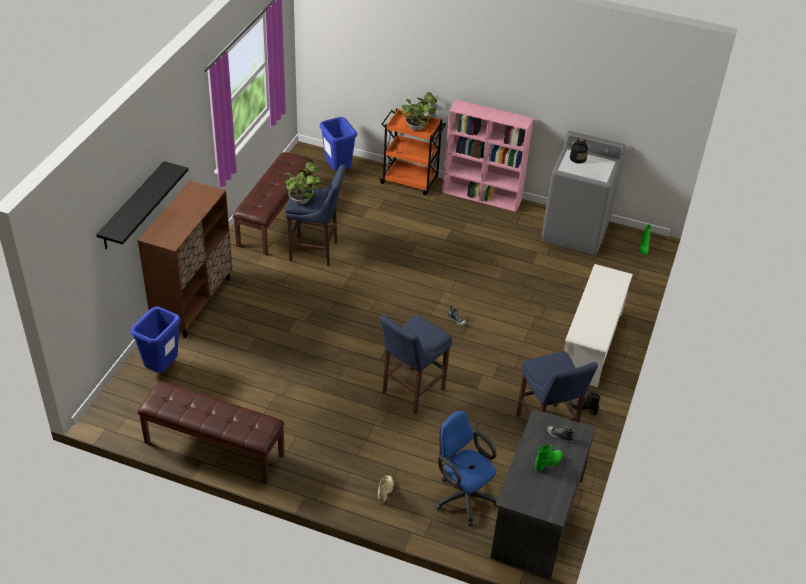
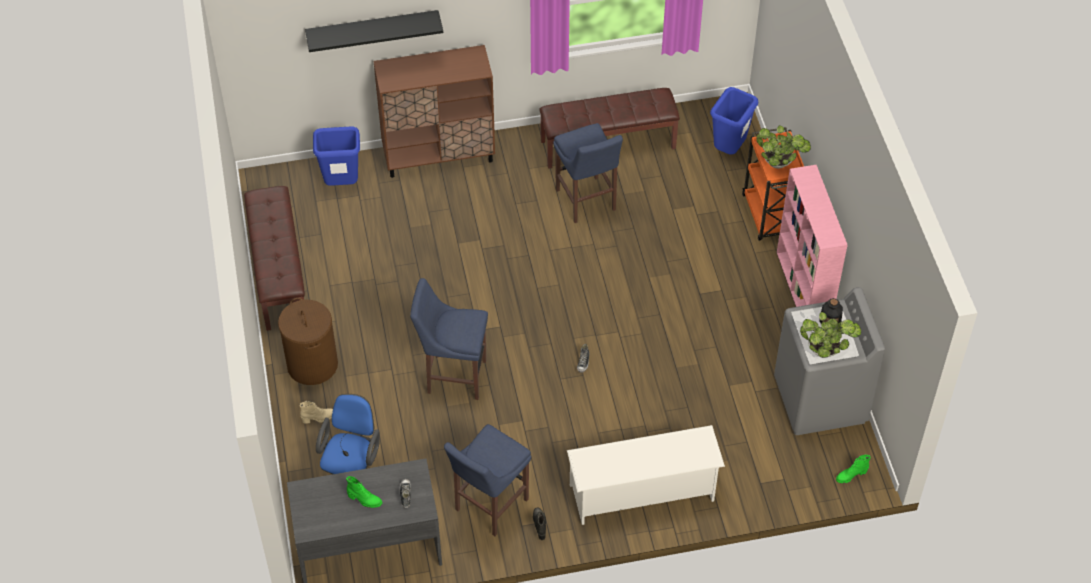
camera: 60 degrees right, 10 degrees up
(302, 199) = (577, 140): potted plant -> potted plant (825, 350)
(328, 470) = (312, 364): none -> brown laundry basket

